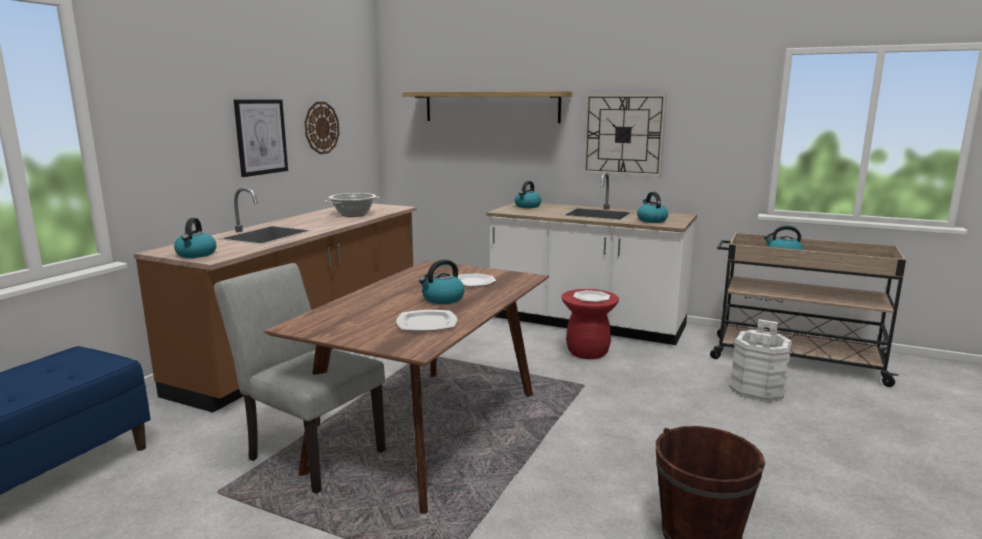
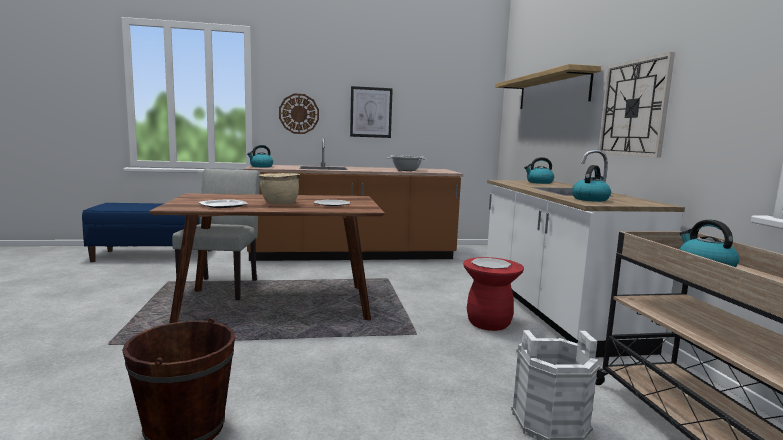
camera: 55 degrees right, 5 degrees down
(321, 128) = (431, 111): wall clock -> wall clock (299, 114)
(442, 299) = (279, 203): kettle -> beige cooking pot

